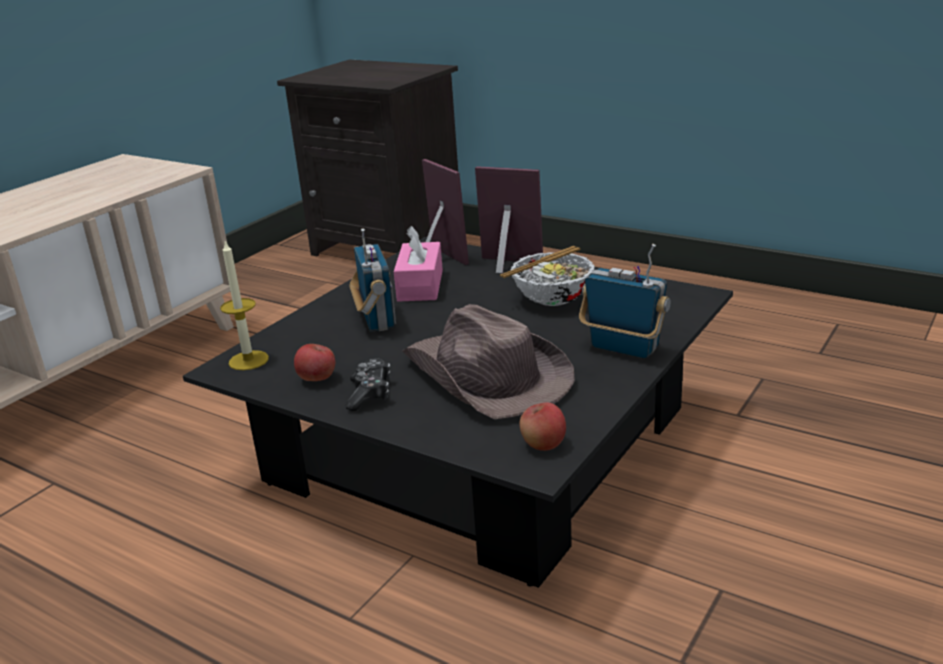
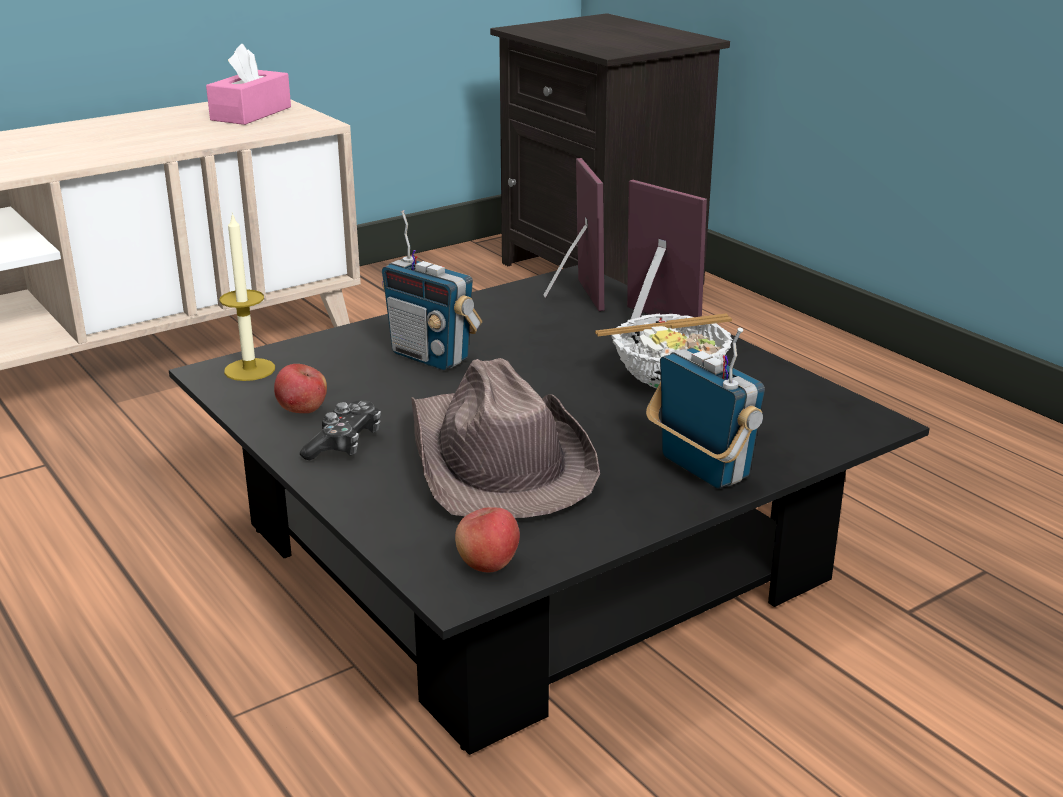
camera: 20 degrees right, 0 degrees up
(376, 320) = (431, 357): radio -> radio turned 120 degrees clockwise
(420, 285) = (520, 325): pink tissue box -> pink tissue box (251, 113)

